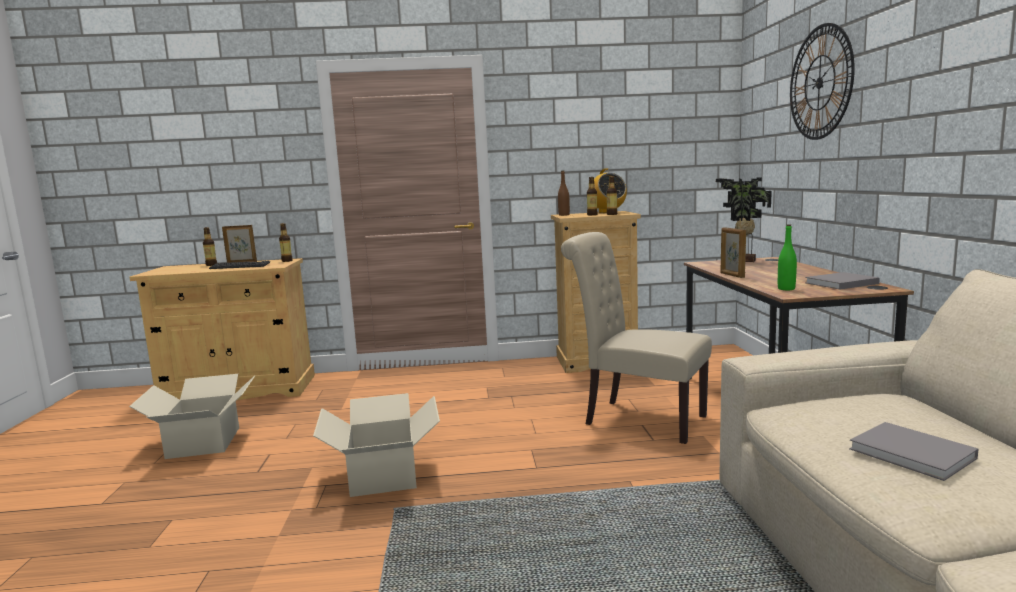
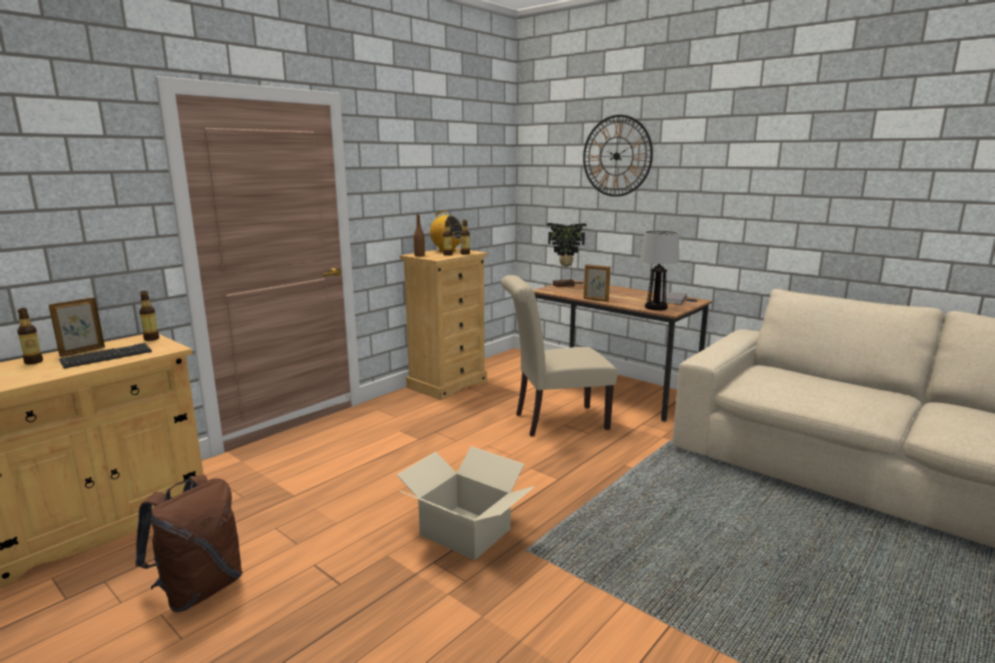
camera: 45 degrees left, 5 degrees up
(204, 442) = (200, 589): cardboard box -> brown backpack
(786, 289) = (655, 307): green bottle -> table lamp
(915, 455) = (837, 395): grey book -> none

